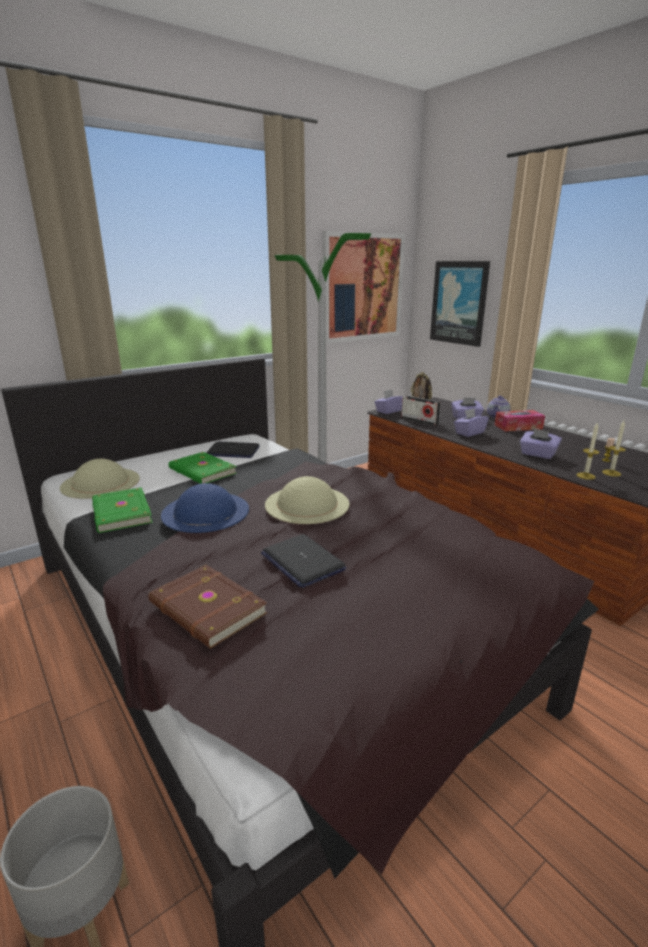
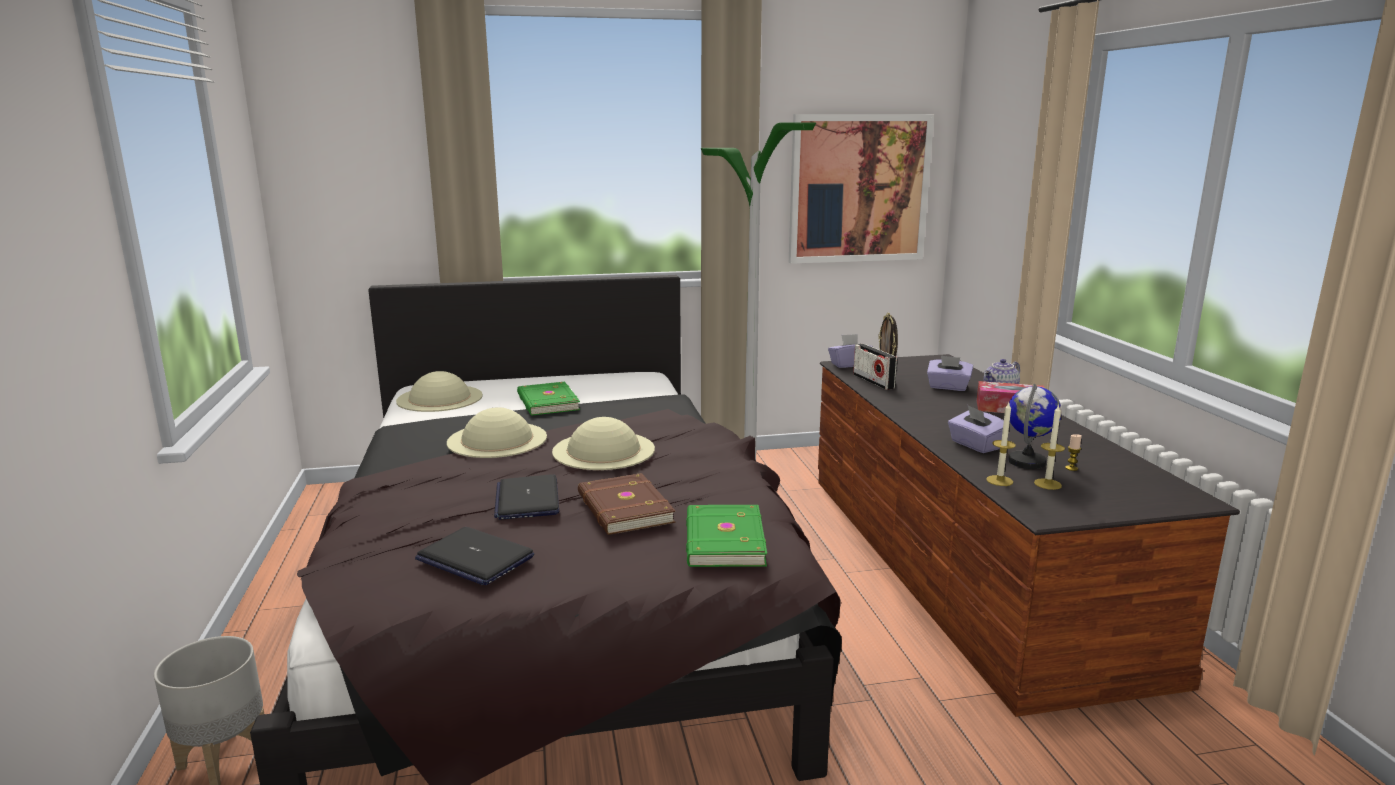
camera: 25 degrees right, 5 degrees down
(120, 513) = (425, 428): green book -> green book (722, 541)
(205, 511) = (497, 439): blue hat -> beige hat
(206, 610) = (397, 516): brown book -> brown book (623, 509)
(233, 451) = (605, 387): laptop -> laptop (474, 558)
(459, 303) = (997, 216): picture -> none
(469, 433) = (919, 405): purple tissue box -> none
(580, 460) = (1027, 462): none -> globe

